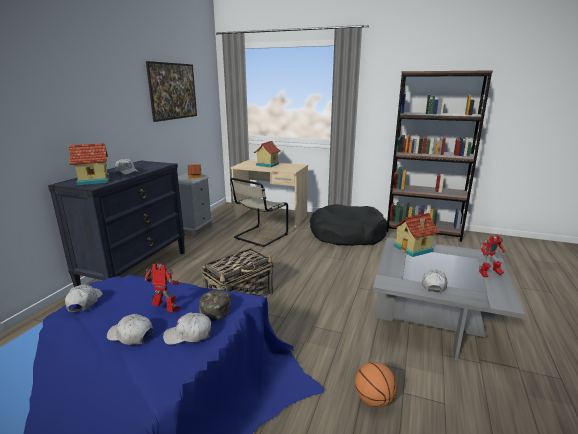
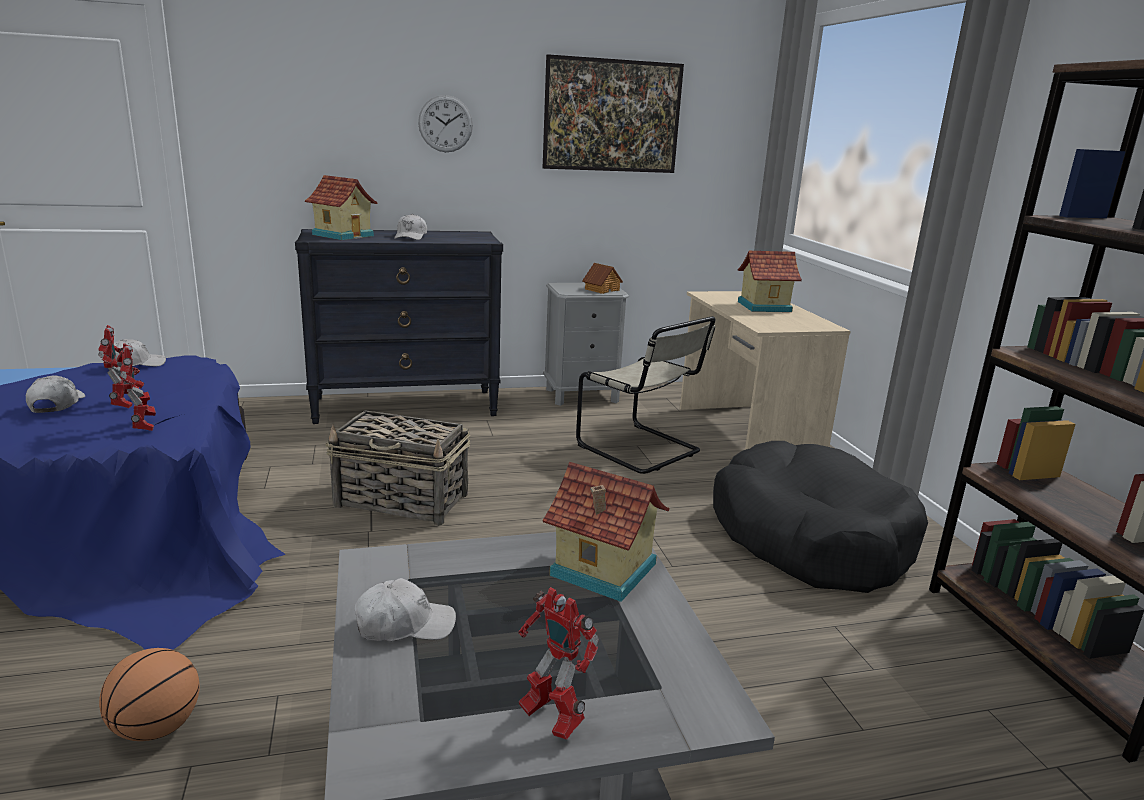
camera: 55 degrees right, 0 degrees up
(110, 103) = (445, 124): none -> wall clock
(189, 335) = (59, 430): white cap -> none
(216, 307) = (143, 426): green cap -> toy robot
(259, 236) = (642, 450): beige chair -> beige chair turned 135 degrees counterclockwise

